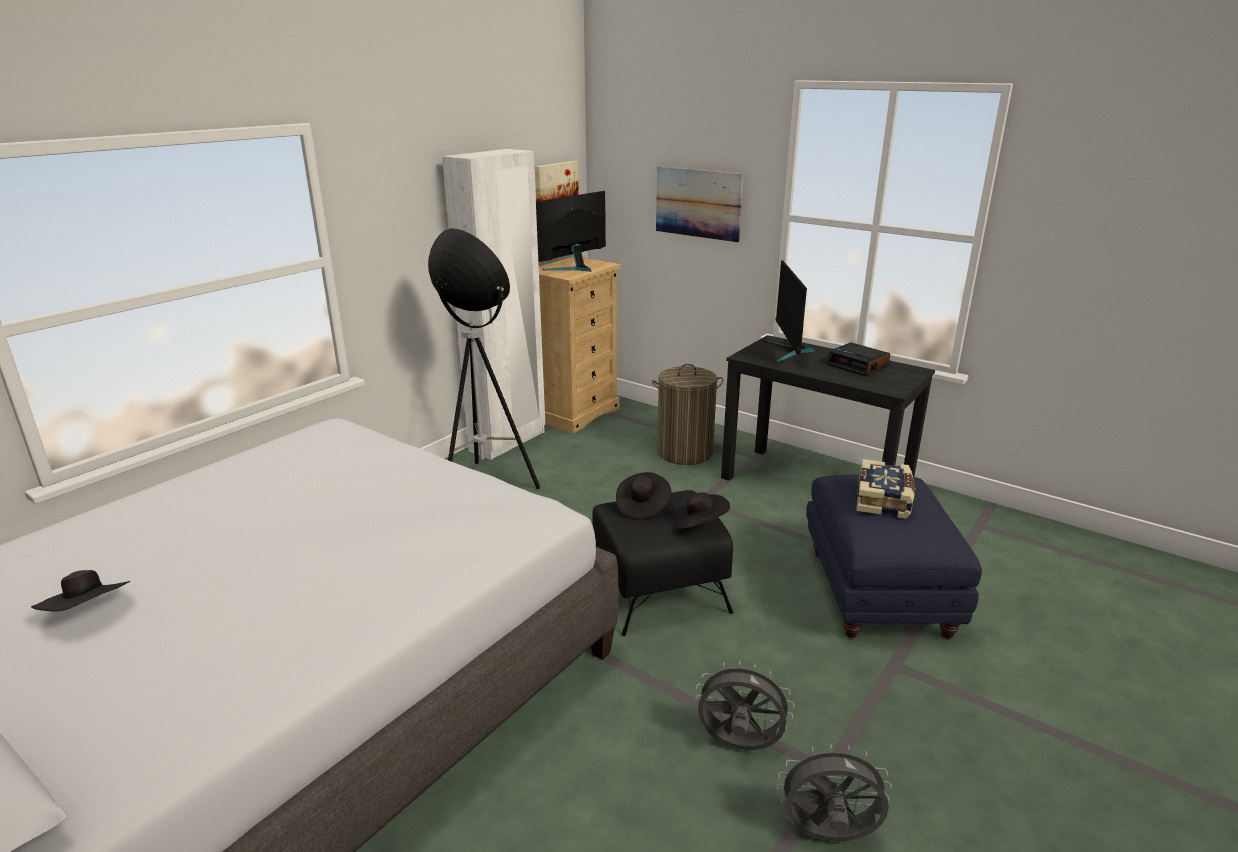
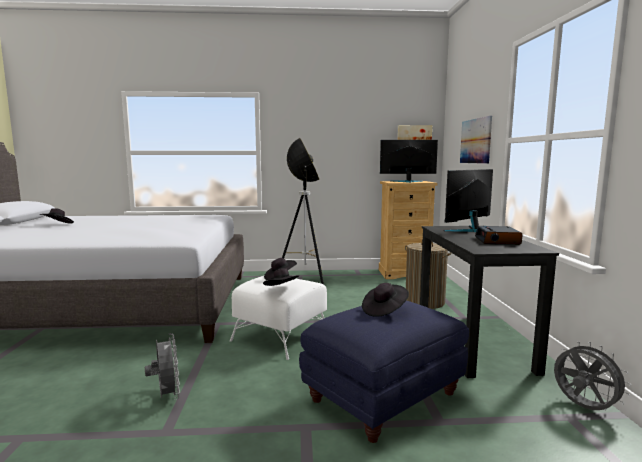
camera: 50 degrees right, 15 degrees down
(508, 441) = (350, 273): white wardrobe -> none
(659, 590) = (281, 336): black ottoman -> white ottoman
(828, 836) = (104, 448): grey fan -> grey fan (583, 408)
(884, 500) = (384, 310): book -> black hat

